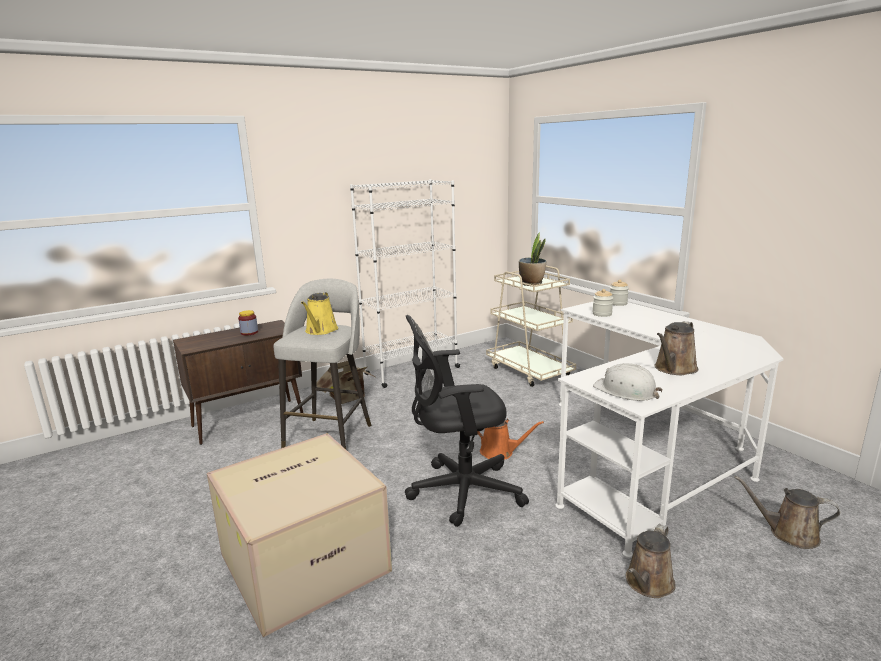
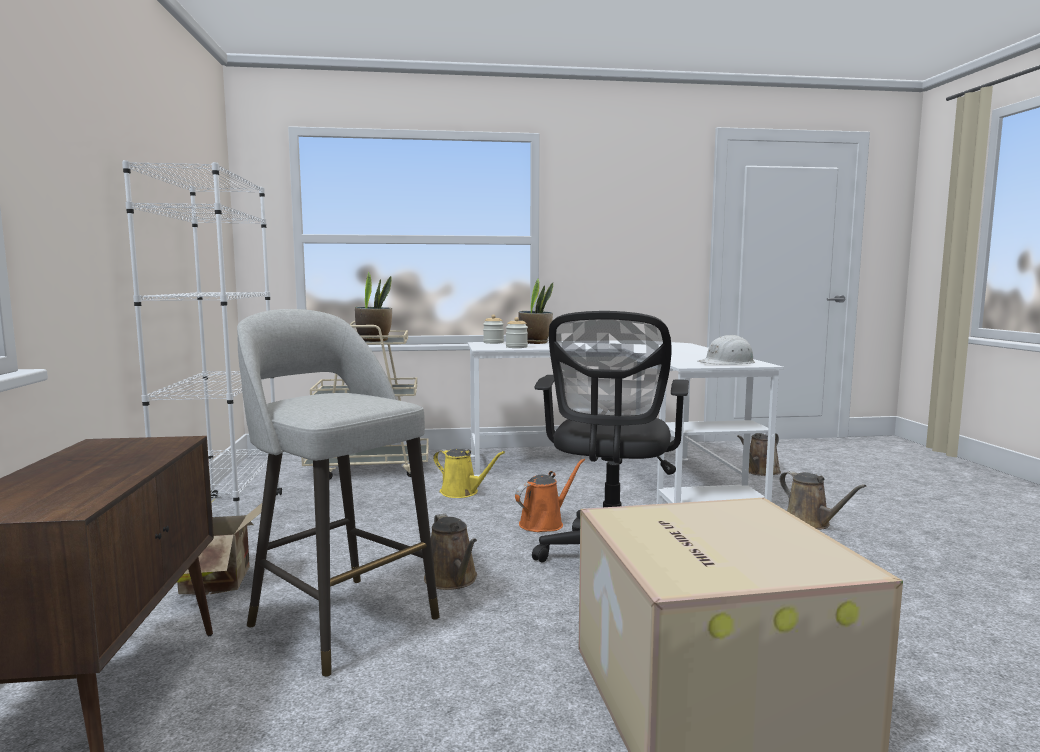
camera: 65 degrees left, 10 degrees down
(249, 332) = (104, 460): jar -> none
(320, 331) = (338, 398): yellow watering can -> yellow watering can (462, 492)
(645, 312) = (535, 342): none -> potted plant
(674, 369) = (690, 353): brown watering can -> brown watering can (452, 580)

